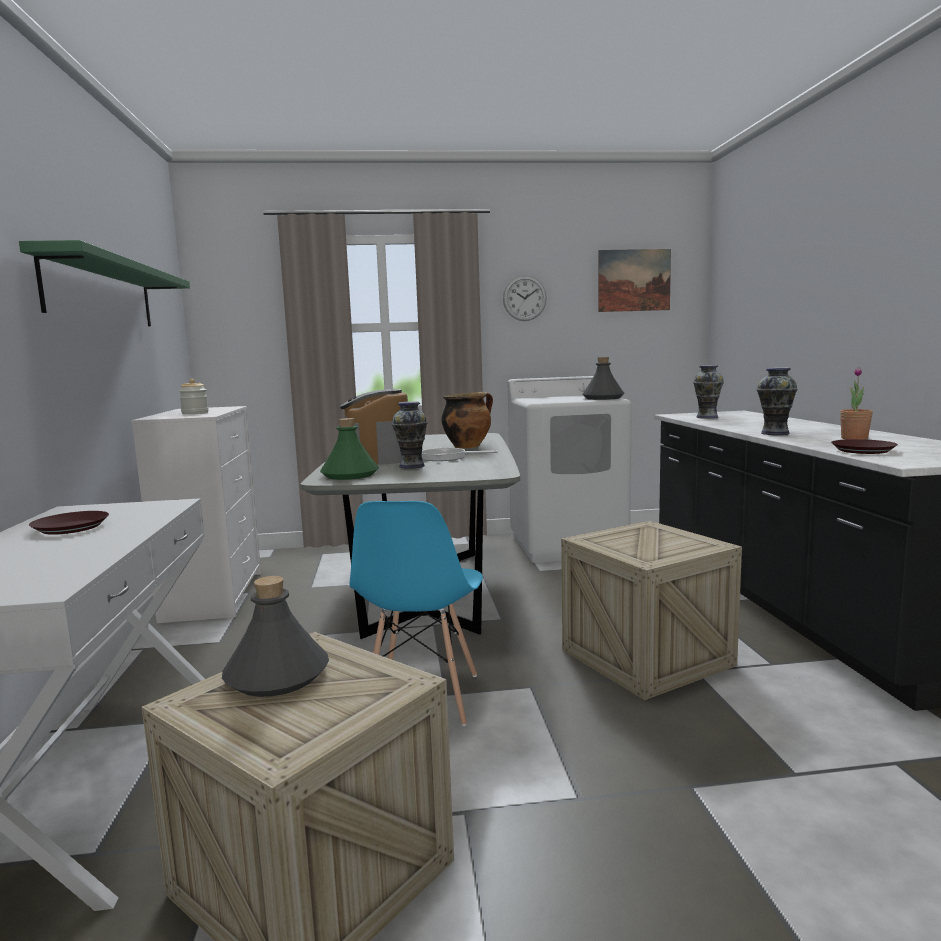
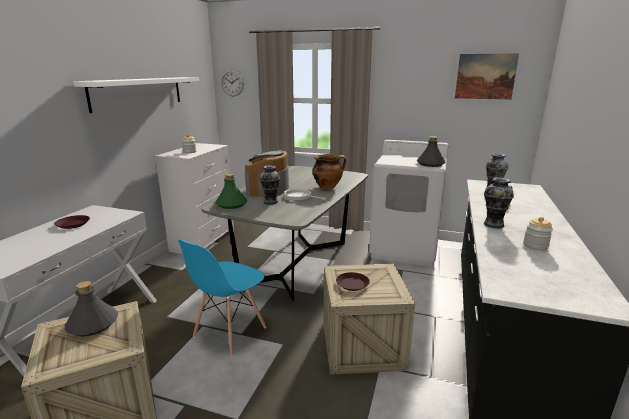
camera: 25 degrees right, 10 degrees up
(102, 293) = (138, 93): green shelf -> white shelf
(524, 298) = (402, 86): wall clock -> wall clock (232, 83)
(854, 438) = (535, 246): potted plant -> jar
(863, 451) = (505, 265): brown plate -> brown plate (352, 284)

